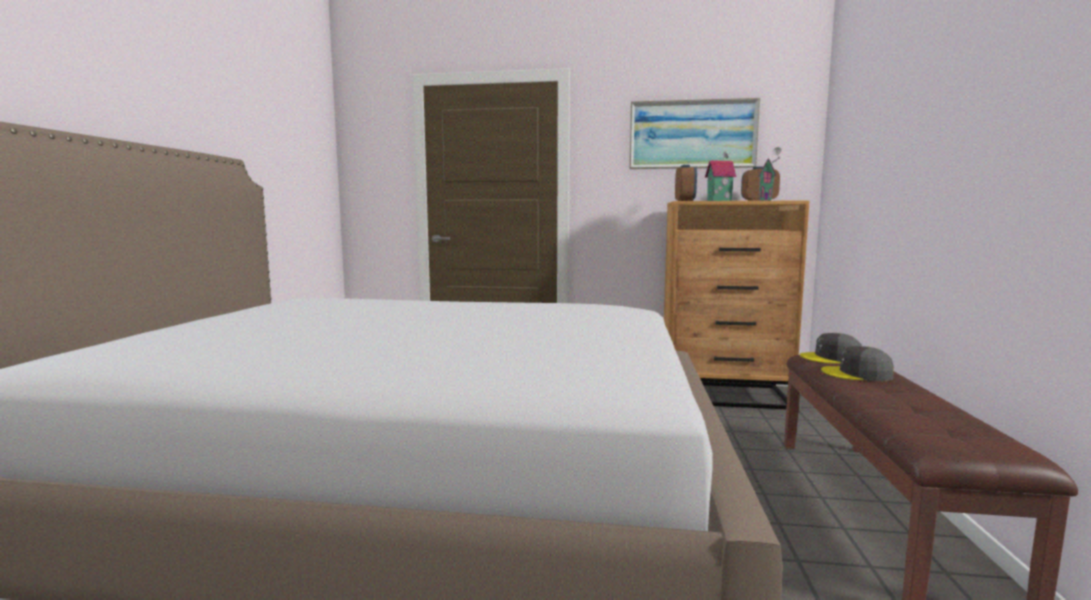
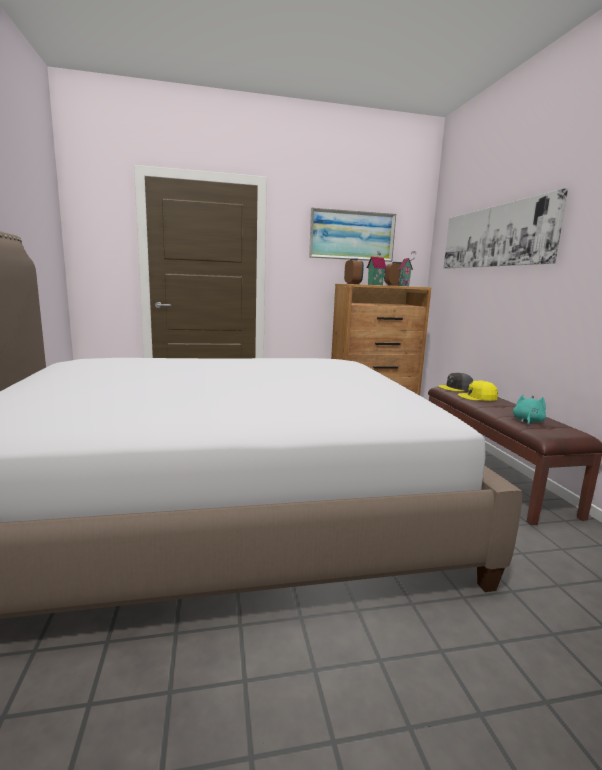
camera: 20 degrees left, 5 degrees up
(857, 374) = (477, 397): grey cap -> yellow cap
(899, 110) = (494, 236): none -> picture
(917, 420) = (527, 421): none -> turquoise plush toy

